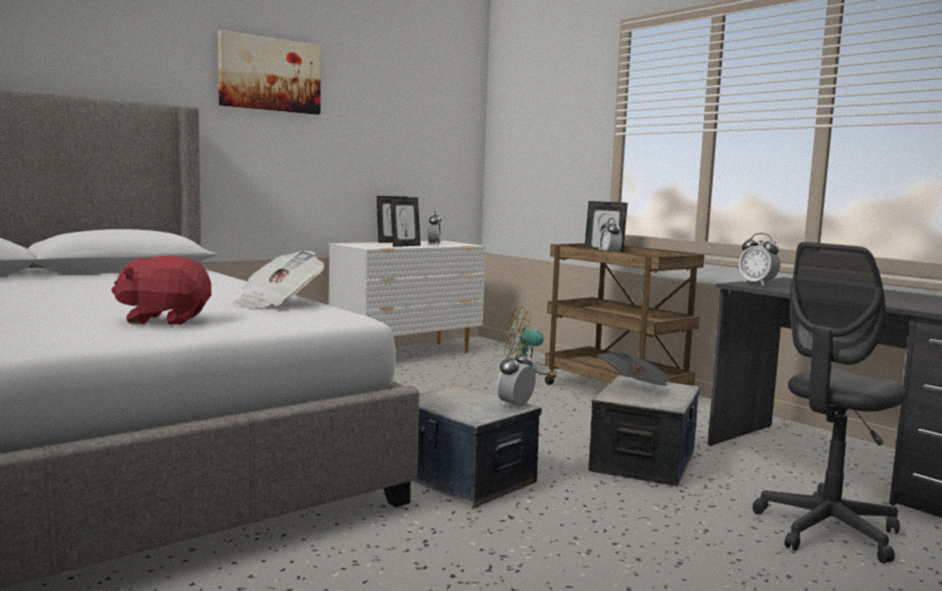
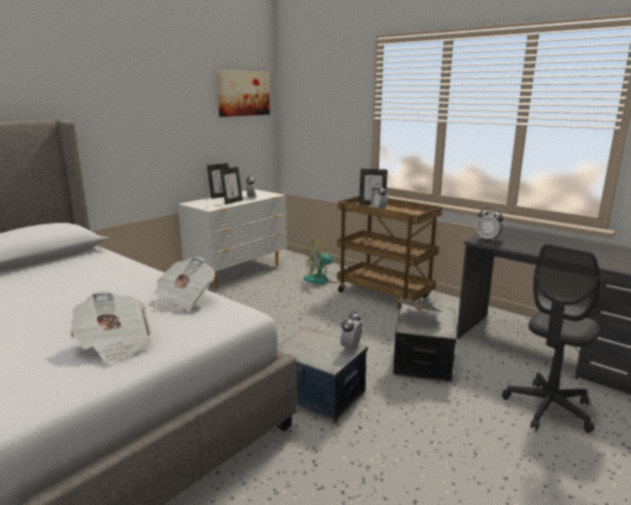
camera: 10 degrees left, 10 degrees up
(165, 320) = (114, 345): red plush toy -> newspaper
(270, 74) = (121, 85): picture -> picture (243, 93)

